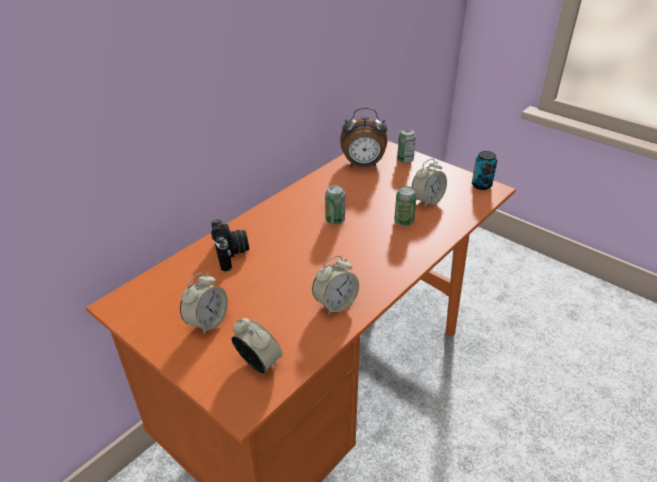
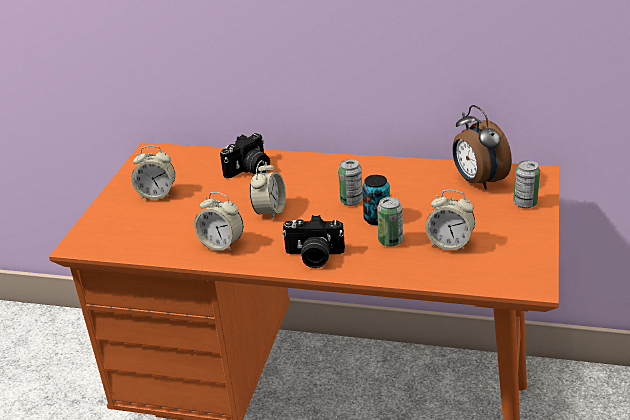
camera: 65 degrees right, 5 degrees down
(258, 363) = (126, 234): alarm clock -> alarm clock (270, 211)
(395, 261) = (314, 257): none -> camera
(481, 185) = (532, 273): can -> can (377, 219)

